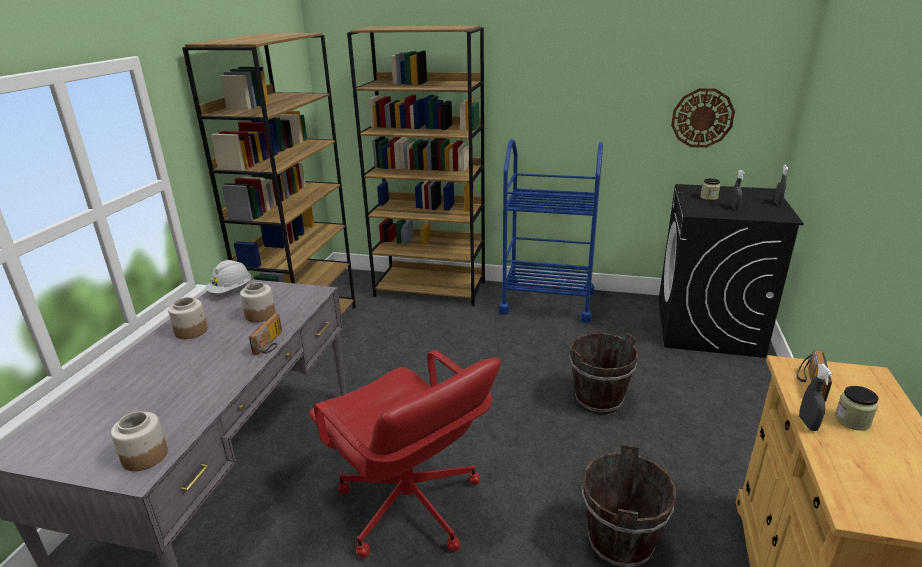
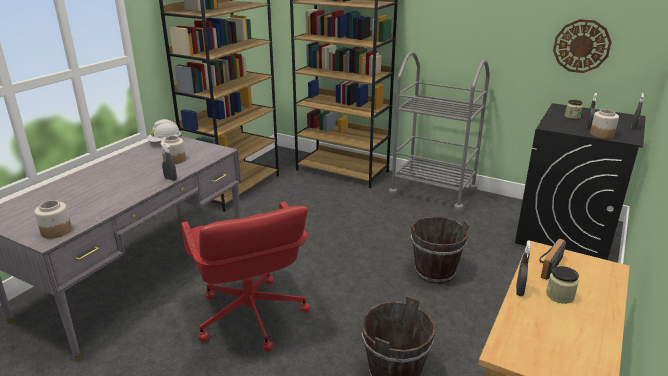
camera: 15 degrees right, 0 degrees up
(192, 331) = (125, 164): jar -> jar (602, 134)
(271, 344) = (170, 179): radio -> grey spray bottle
(547, 302) = (432, 194): blue cart -> grey cart

